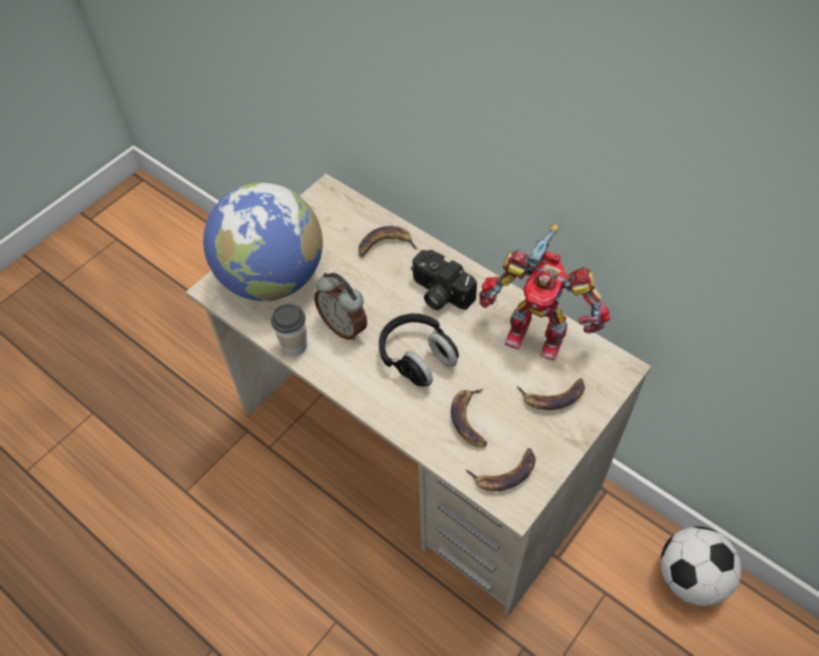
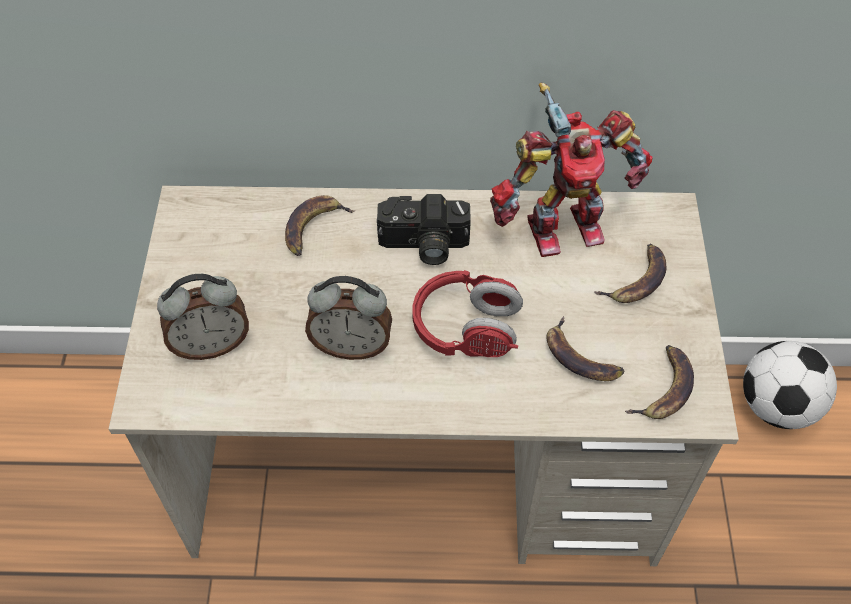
camera: 40 degrees left, 0 degrees up
(272, 278) = (211, 344): globe -> alarm clock
(294, 345) = (312, 403): cup -> none
(417, 358) = (466, 329): black headphones -> red headphones

